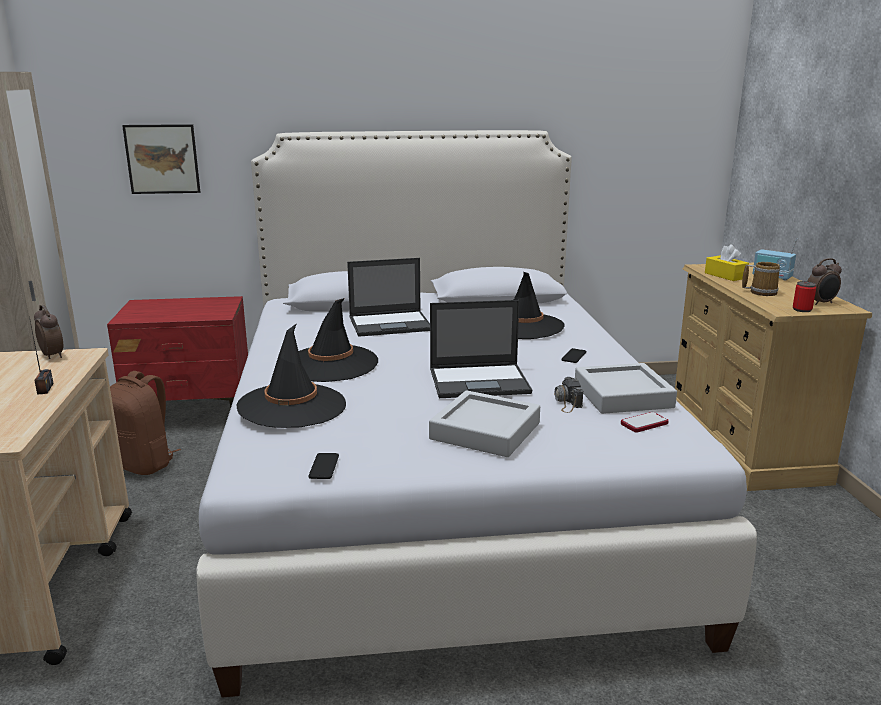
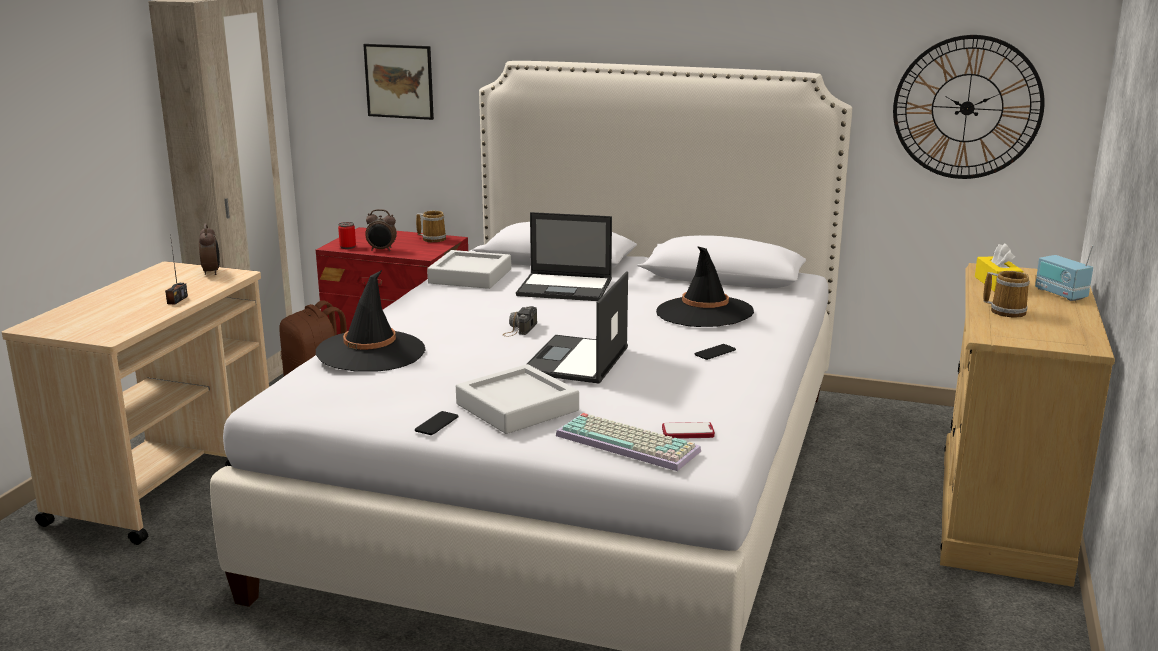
camera: 25 degrees right, 0 degrees up
(212, 301) = (433, 238): none -> mug
(324, 466) = (339, 408): phone -> phone (436, 424)
(331, 364) = (455, 319): black hat -> none
(480, 381) = (576, 360): laptop -> laptop turned 90 degrees clockwise
(567, 402) = (638, 396): camera -> camera (520, 329)
(616, 442) = (630, 443): none -> keyboard
(622, 395) = (707, 401): grey tray -> grey tray (470, 276)
(646, 152) = (967, 108): none -> wall clock
(802, 309) = (1019, 339): can -> can (348, 247)
(821, 303) = (1063, 335): alarm clock -> alarm clock (382, 250)

